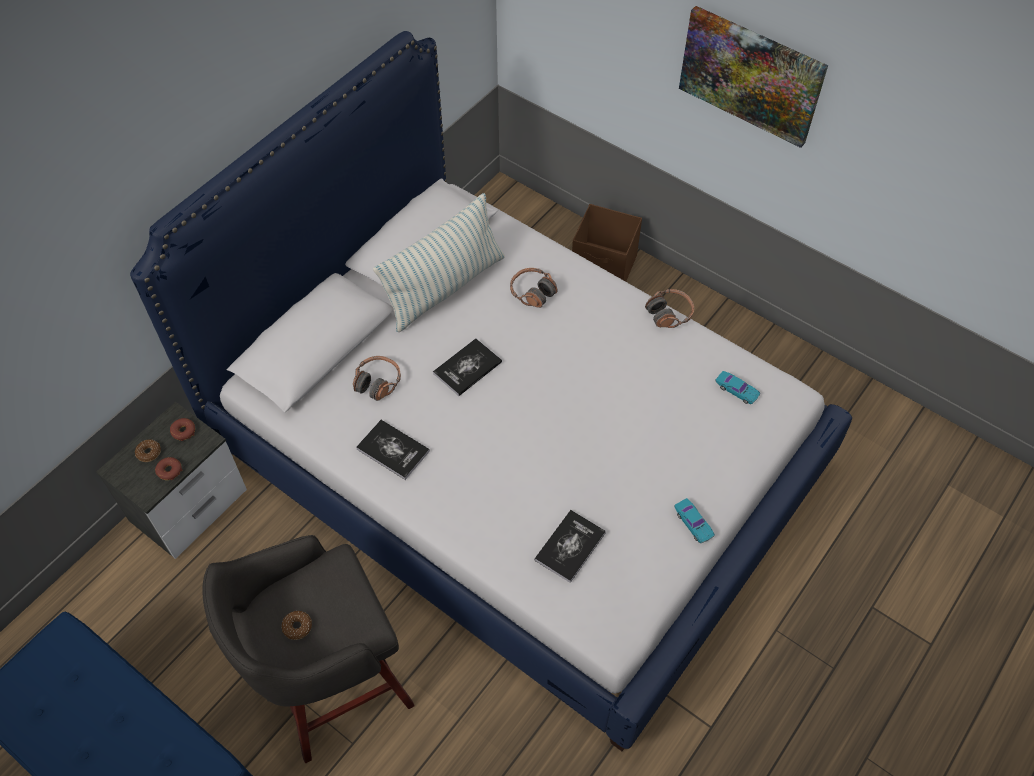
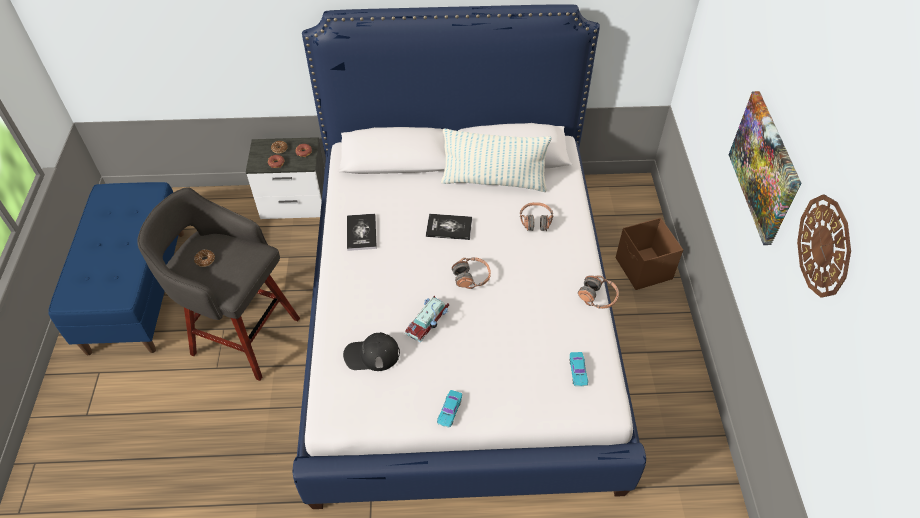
camera: 50 degrees right, 5 degrees down
(377, 382) = (399, 197): headphones -> headphones (471, 277)
(570, 546) = (371, 354): book -> black cap
(573, 467) = (428, 320): none -> toy car
(900, 106) = (824, 246): none -> wall clock

